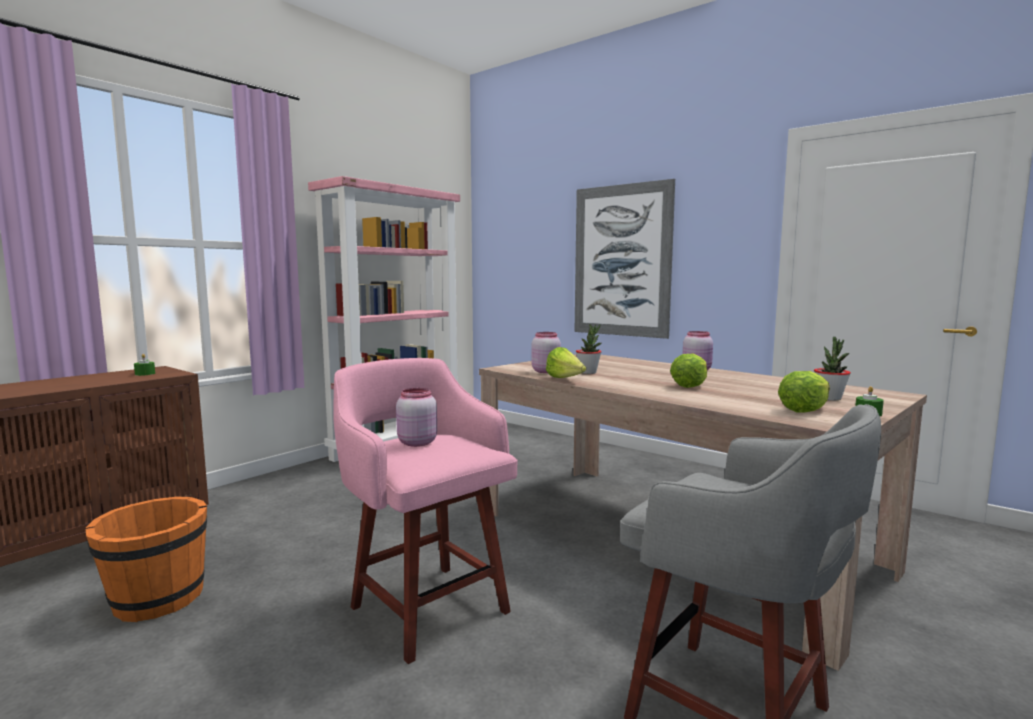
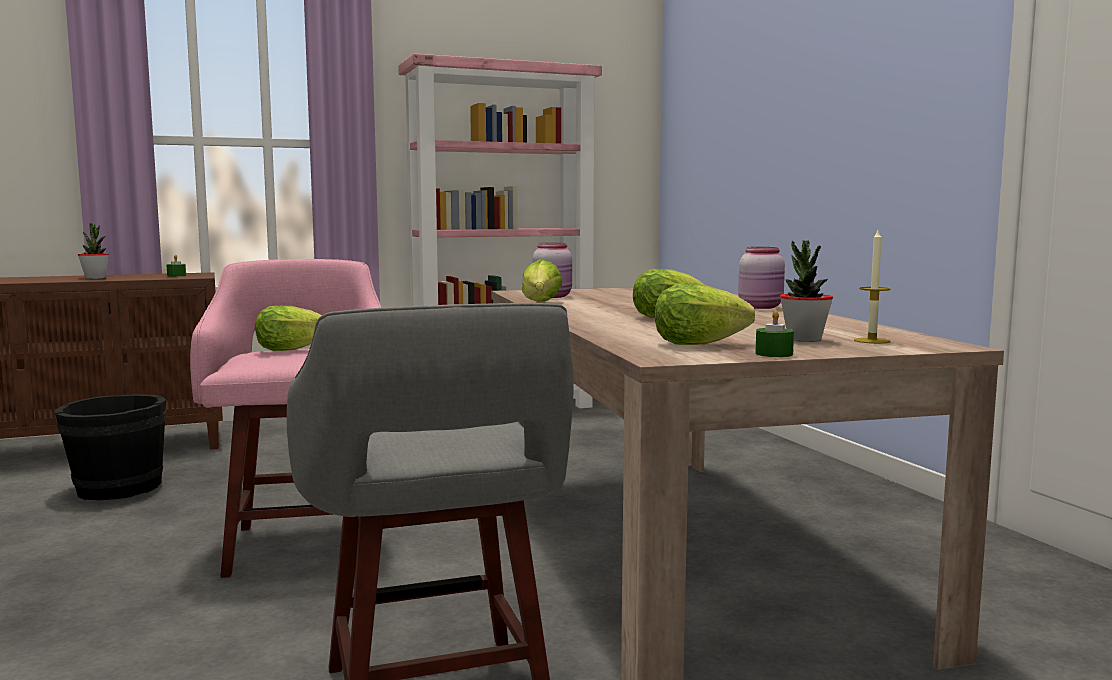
camera: 30 degrees right, 0 degrees up
(157, 600) = (117, 489): orange bucket -> black bucket
(416, 443) = (290, 350): pink jar -> lettuce
(588, 372) = (598, 300): potted plant -> potted plant (95, 278)
(621, 261) = (811, 150): picture -> none
(857, 395) = (872, 341): none -> candle

